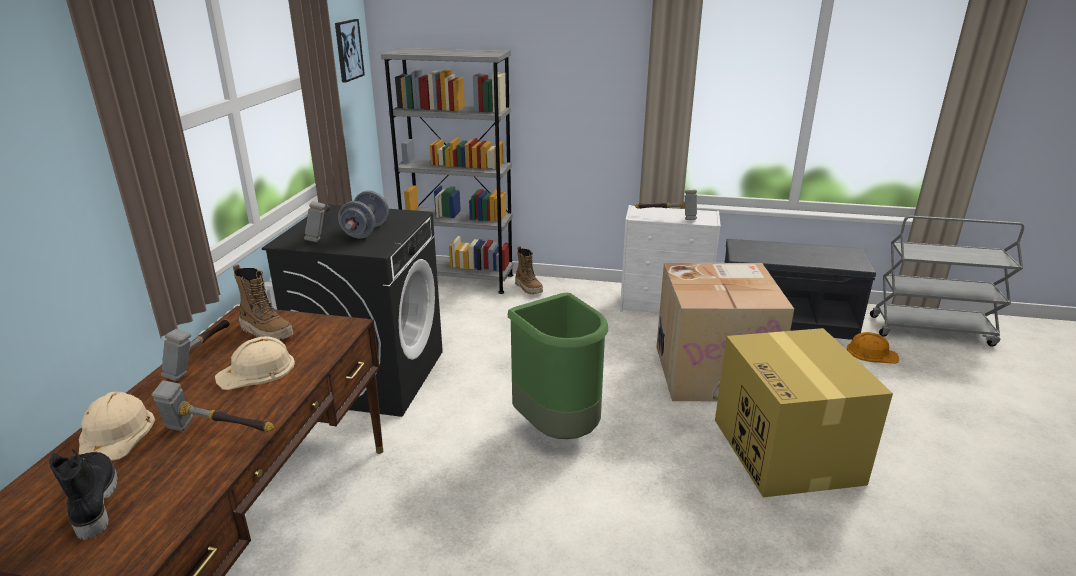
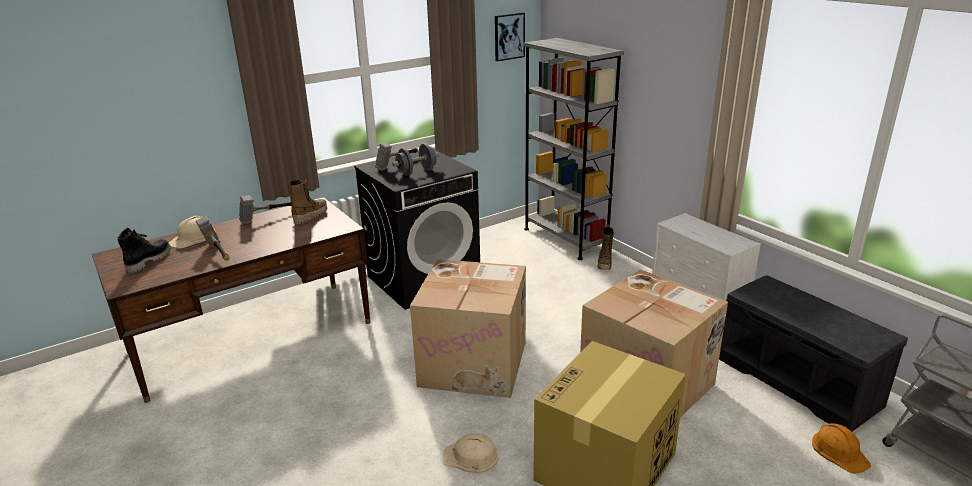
camera: 45 degrees right, 0 degrees up
(257, 370) = (276, 233): beige hard hat -> beige hard hat (471, 457)
(267, 332) = (310, 216): boot -> boot turned 135 degrees counterclockwise
(559, 429) = (475, 363): green trash can -> cardboard box
(667, 217) = (697, 233): hammer -> none

